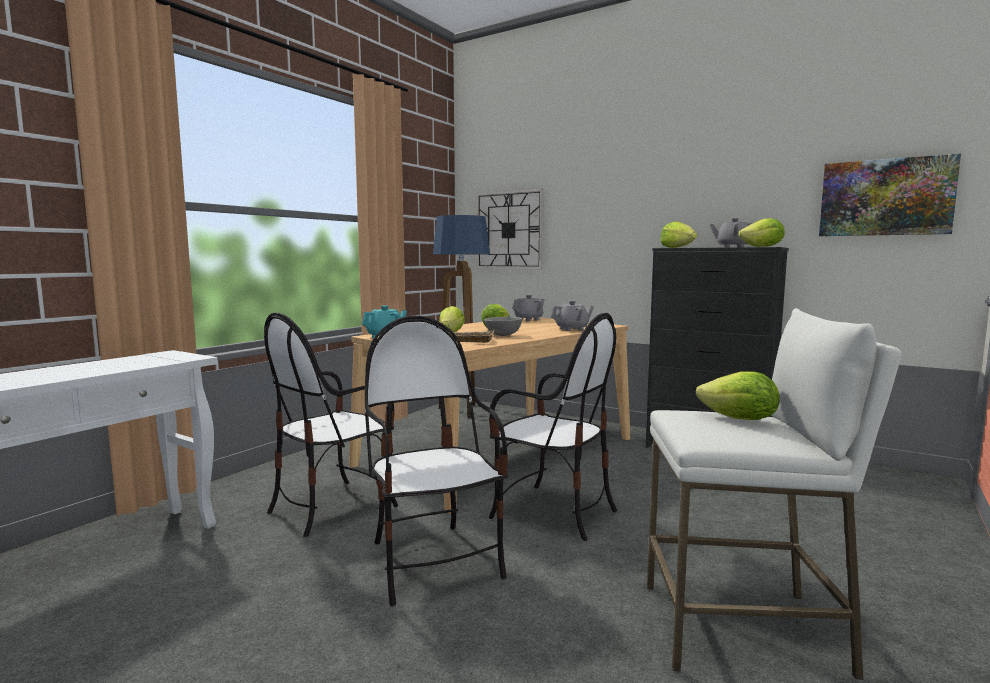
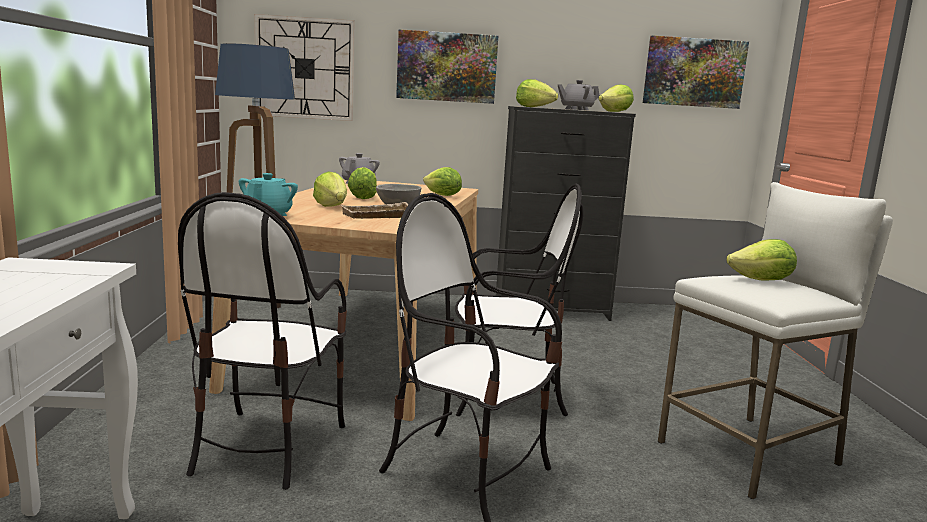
camera: 35 degrees left, 5 degrees up
(572, 329) = (442, 195): grey teapot -> lettuce
(616, 218) = (446, 67): none -> picture

